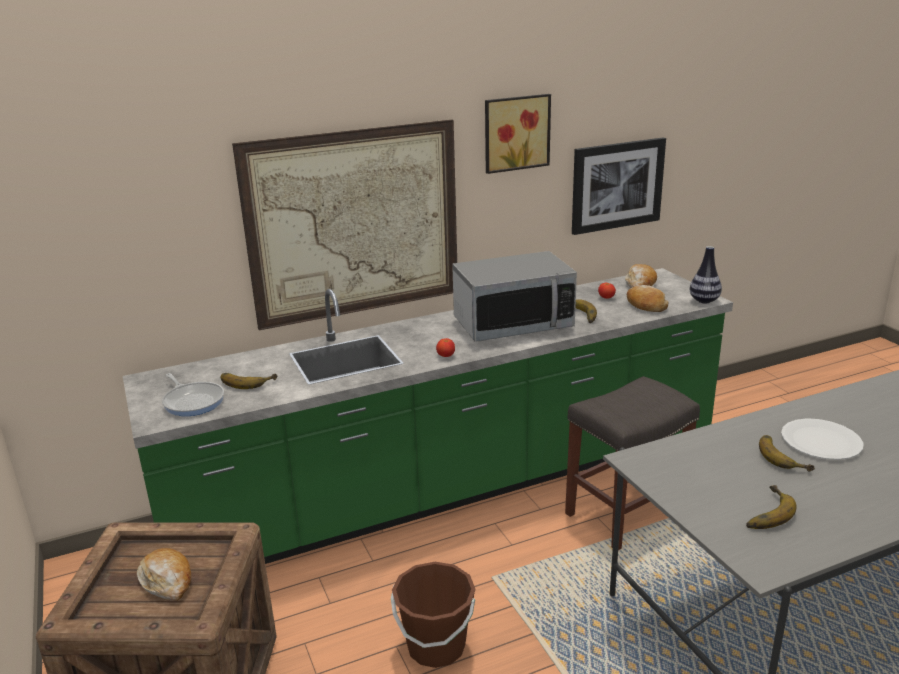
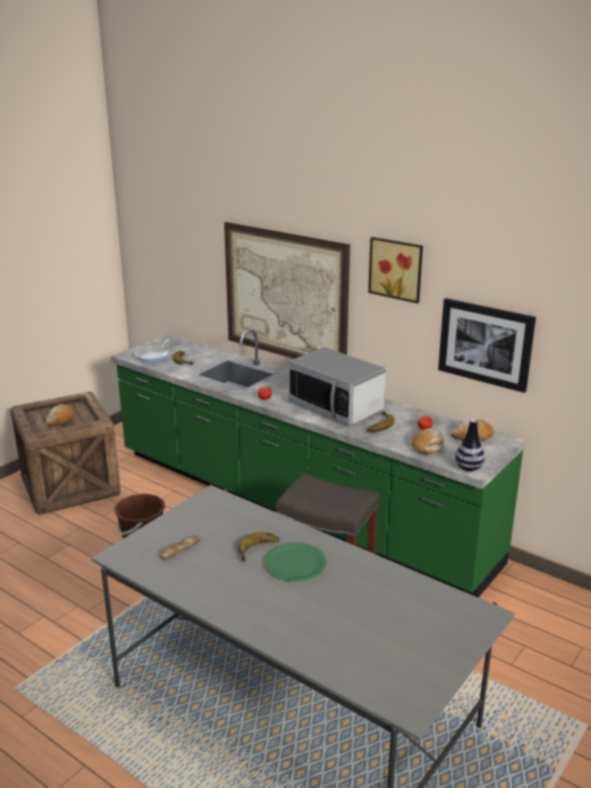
camera: 60 degrees right, 0 degrees up
(764, 512) = (179, 549): banana -> bread
(820, 441) = (295, 564): white plate -> green plate

